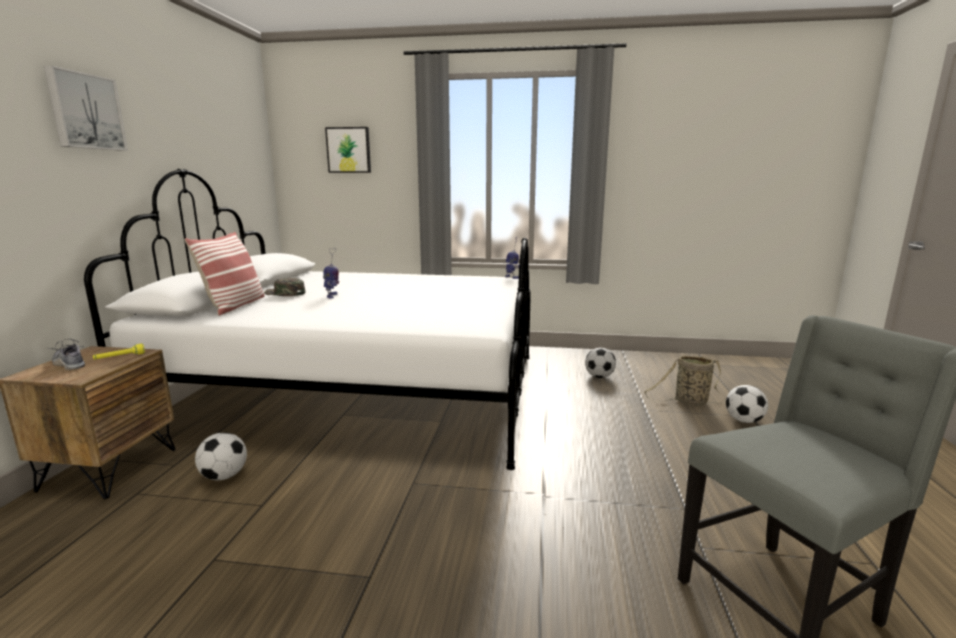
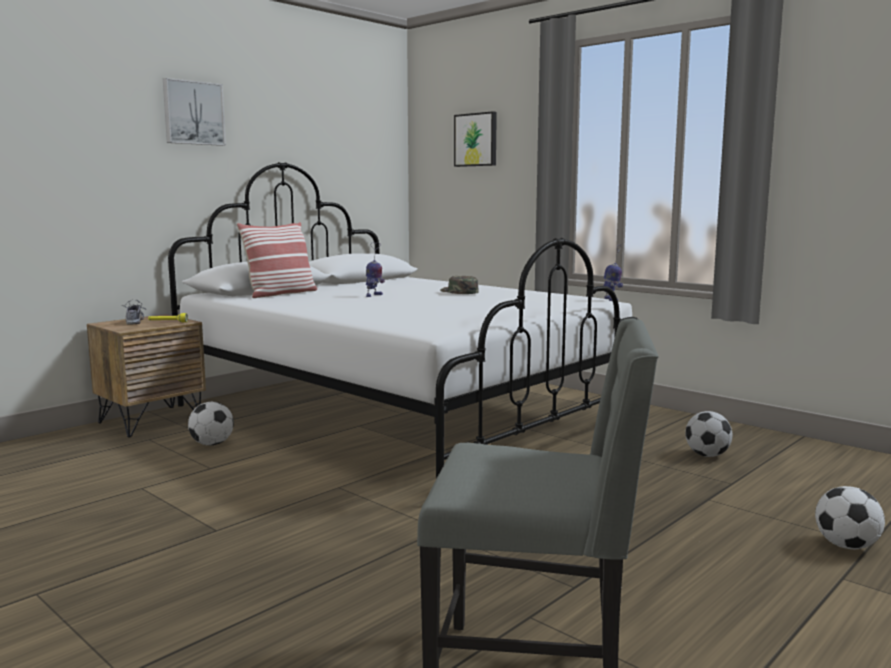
camera: 35 degrees right, 5 degrees down
(284, 293) = (340, 290): green cap -> green cap (459, 292)
(688, 402) = (793, 508): basket -> none

